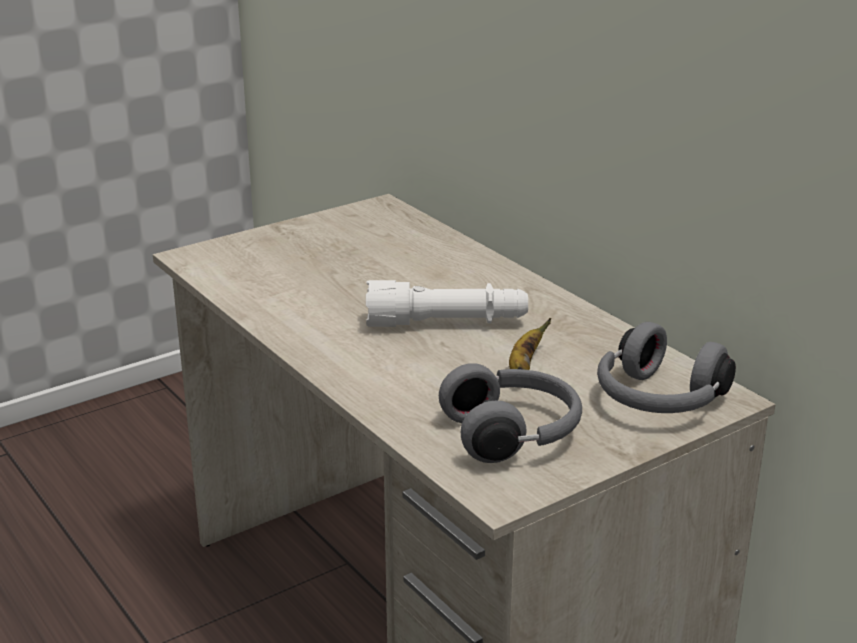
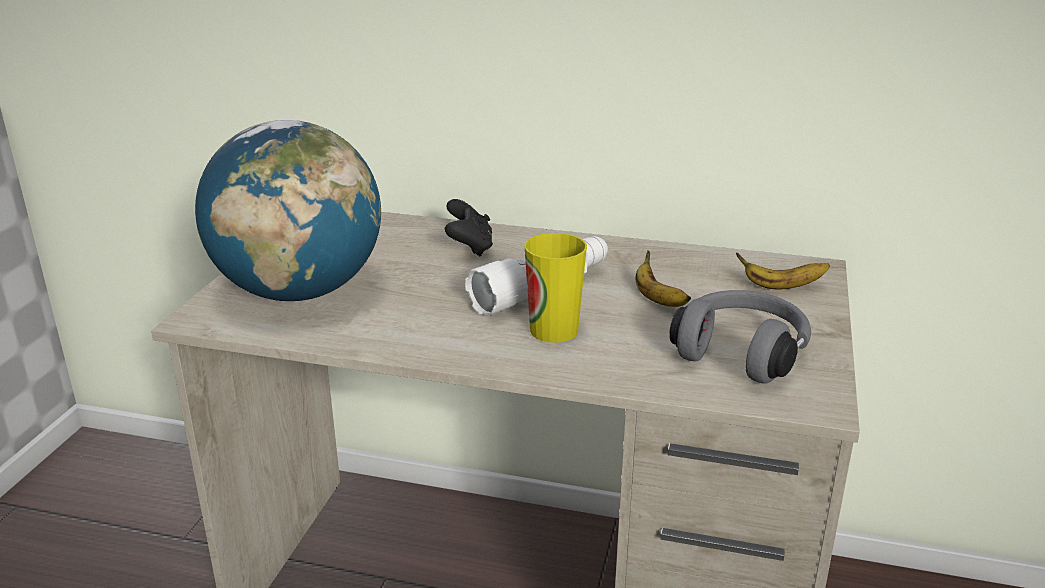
camera: 40 degrees left, 0 degrees up
(277, 260) = (300, 291): none -> globe
(399, 356) = (554, 330): none -> cup
(449, 270) = (469, 248): none -> black game controller
(657, 400) = (782, 287): grey headphones -> banana

